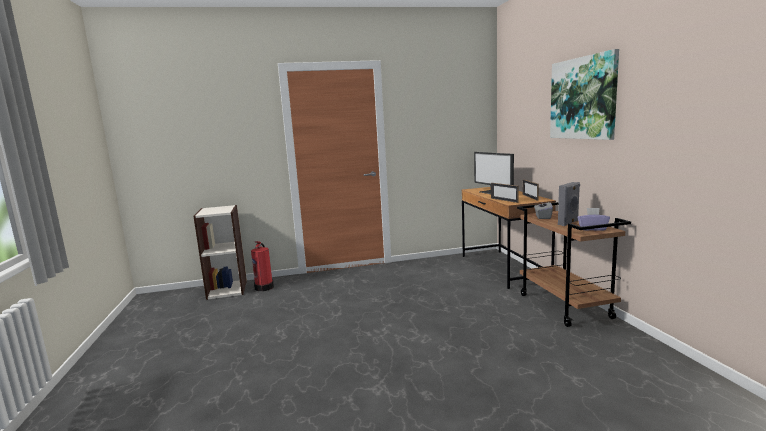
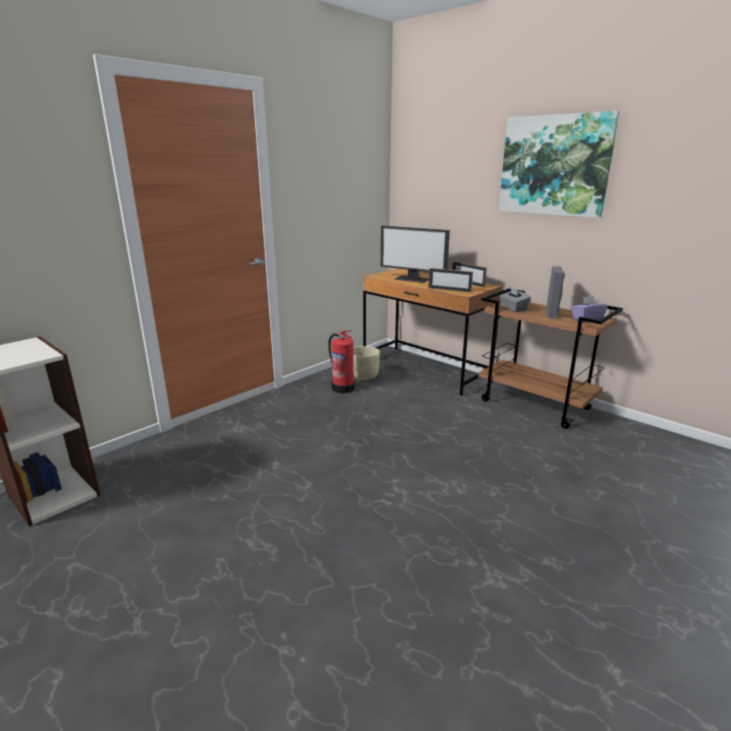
camera: 35 degrees left, 10 degrees up
(264, 287) = (126, 471): fire extinguisher -> fire extinguisher (342, 388)
(451, 265) = (364, 376): none -> beige planter

